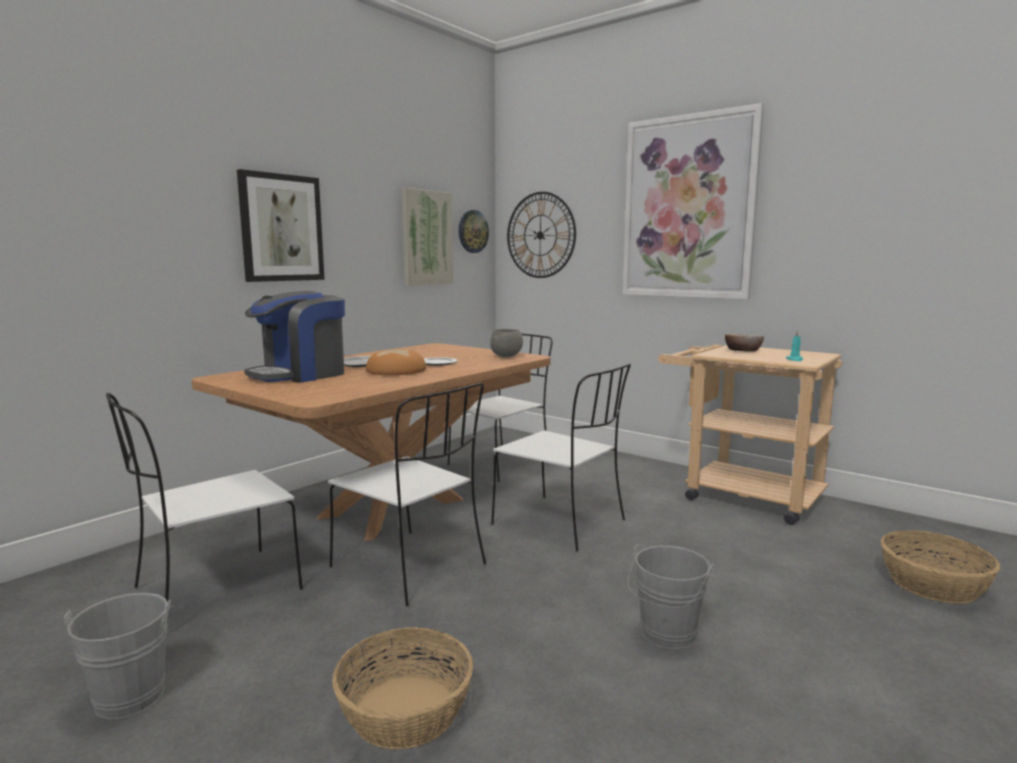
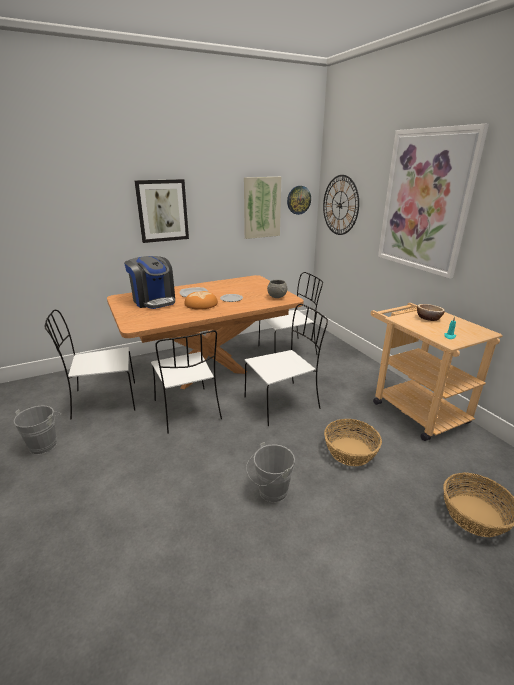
camera: 25 degrees right, 15 degrees up
(300, 375) = (154, 301): coffee machine -> coffee machine turned 105 degrees counterclockwise
(404, 711) = (125, 489): basket -> basket (350, 451)
(561, 523) = (283, 402): white chair -> white chair turned 90 degrees counterclockwise

